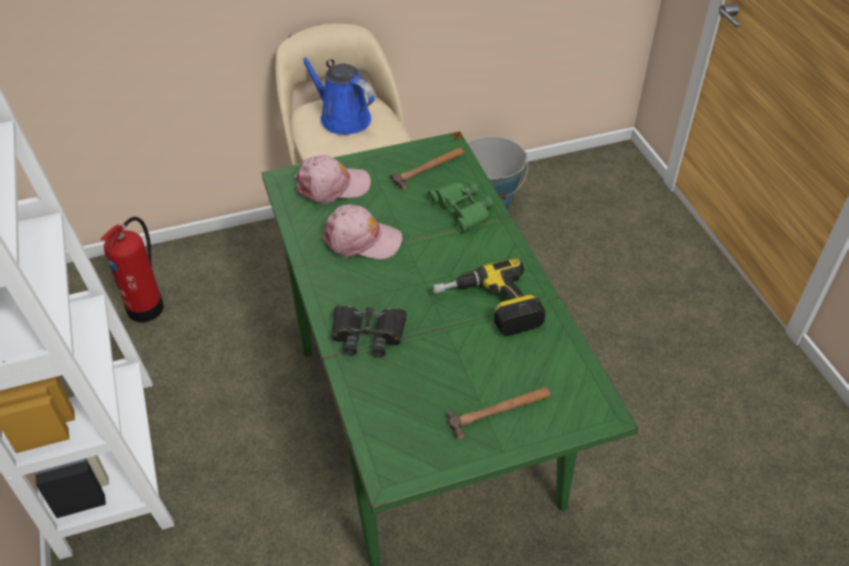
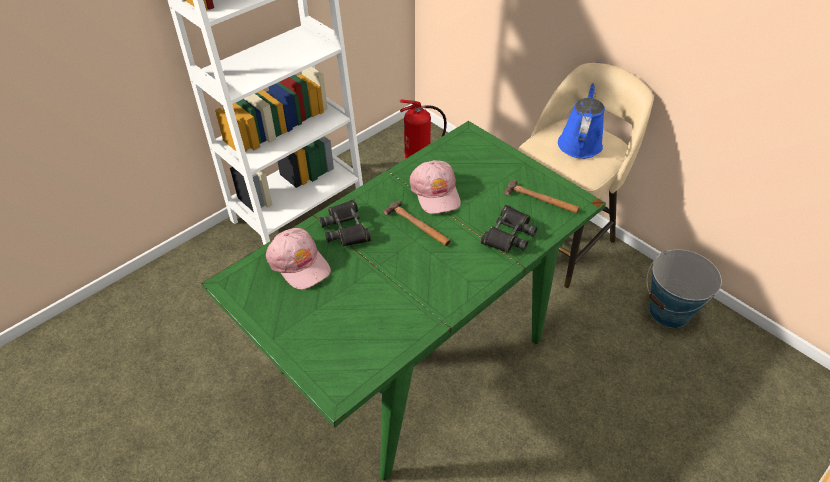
camera: 65 degrees right, 0 degrees up
(332, 186) = (480, 157): pink cap -> pink cap (299, 263)
(461, 210) = (508, 234): green binoculars -> black binoculars
(489, 307) = (410, 286): power drill -> none
(500, 411) = (309, 325): hammer -> hammer (418, 226)

